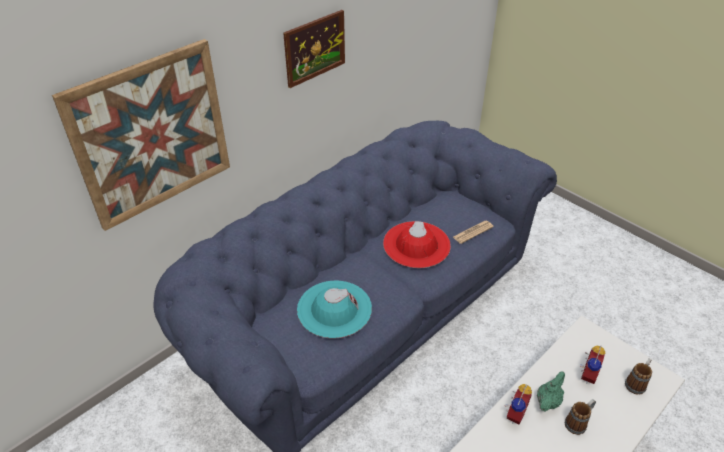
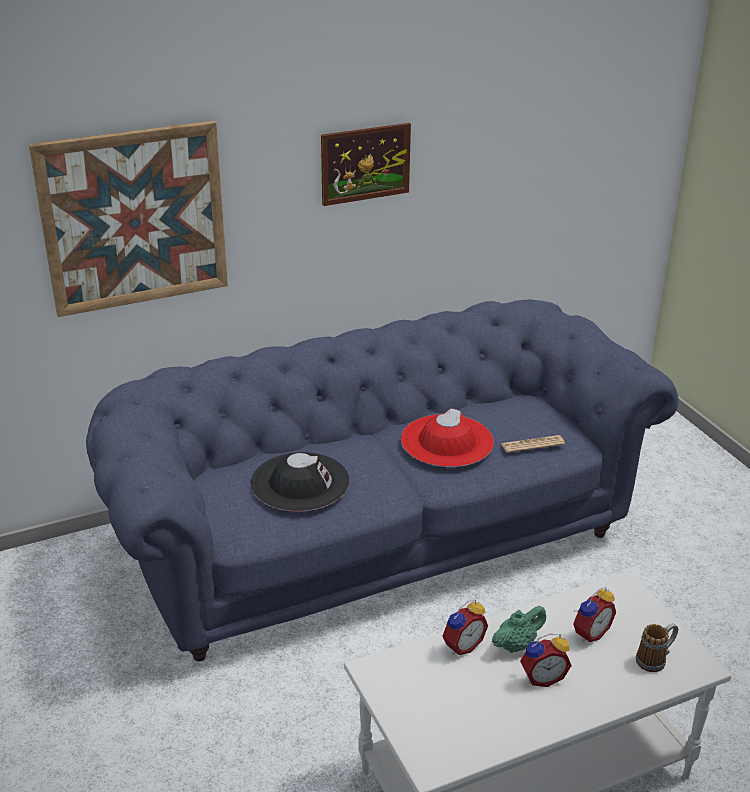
camera: 20 degrees right, 10 degrees down
(334, 309) = (300, 482): turquoise hat -> black hat
(578, 422) = (542, 677): mug -> alarm clock

